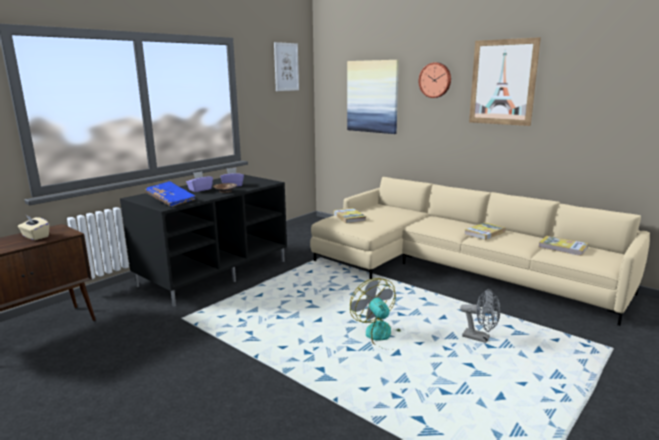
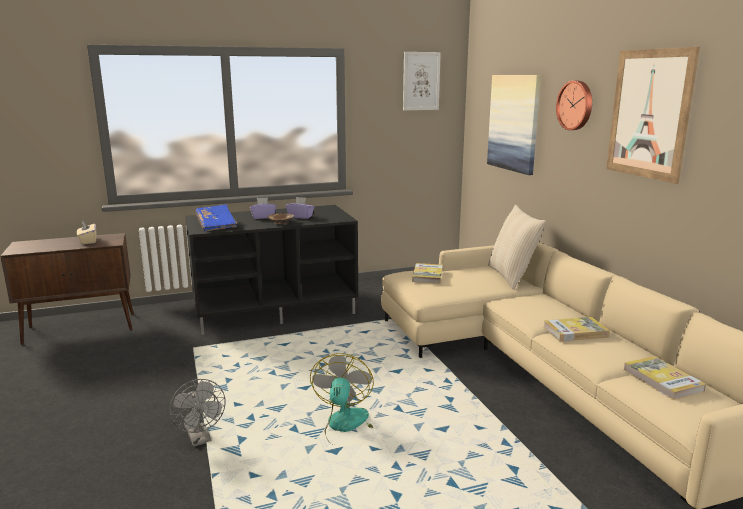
camera: 30 degrees right, 0 degrees up
(400, 209) = (512, 277): none -> beige pillow
(480, 338) = (455, 469): grey fan -> grey fan (200, 439)

